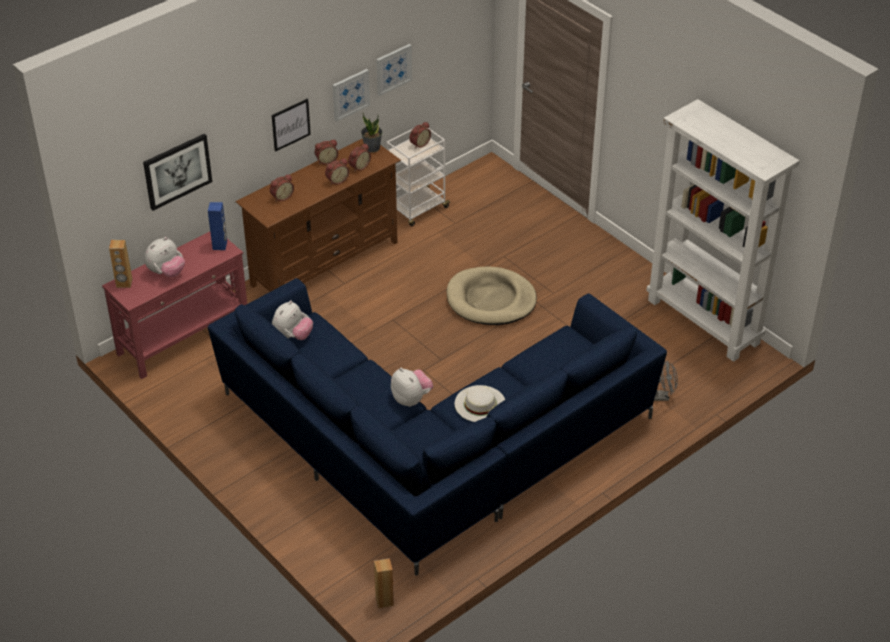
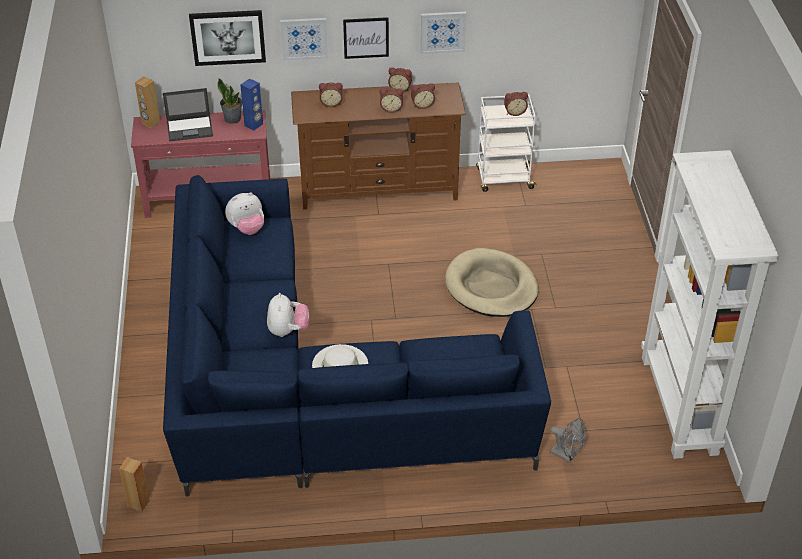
camera: 35 degrees right, 0 degrees up
(166, 272) = (190, 128): plush toy -> laptop
(372, 147) = (451, 93): potted plant -> potted plant (232, 118)
(393, 69) = (500, 23): picture -> picture (304, 38)

